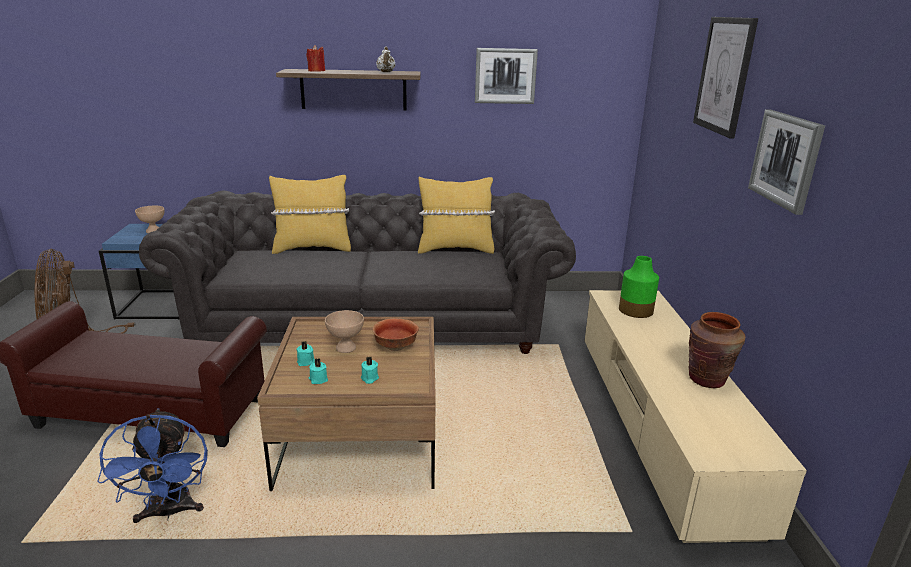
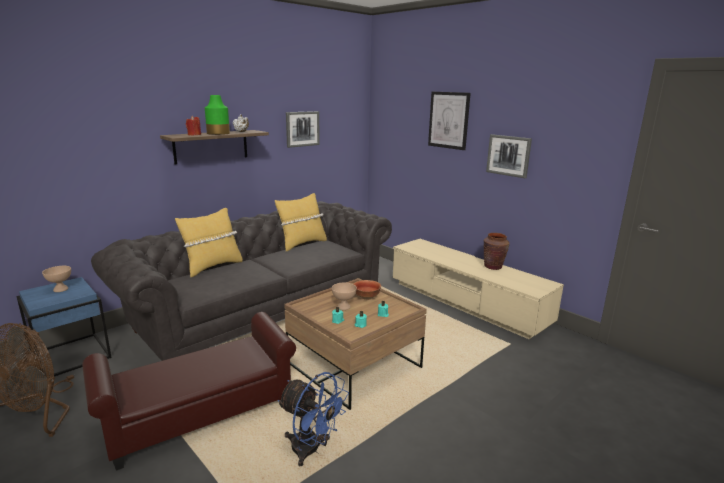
camera: 40 degrees left, 5 degrees down
(636, 310) = (426, 249): green vase -> green vase (218, 133)

